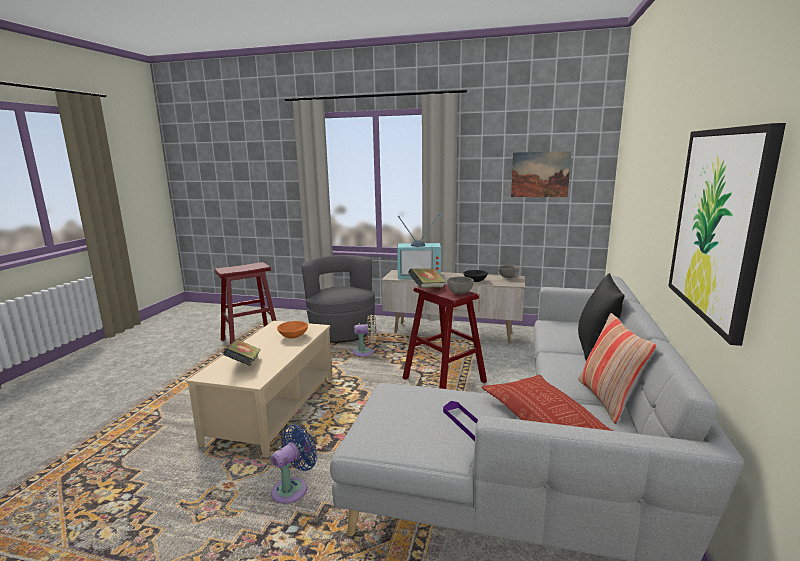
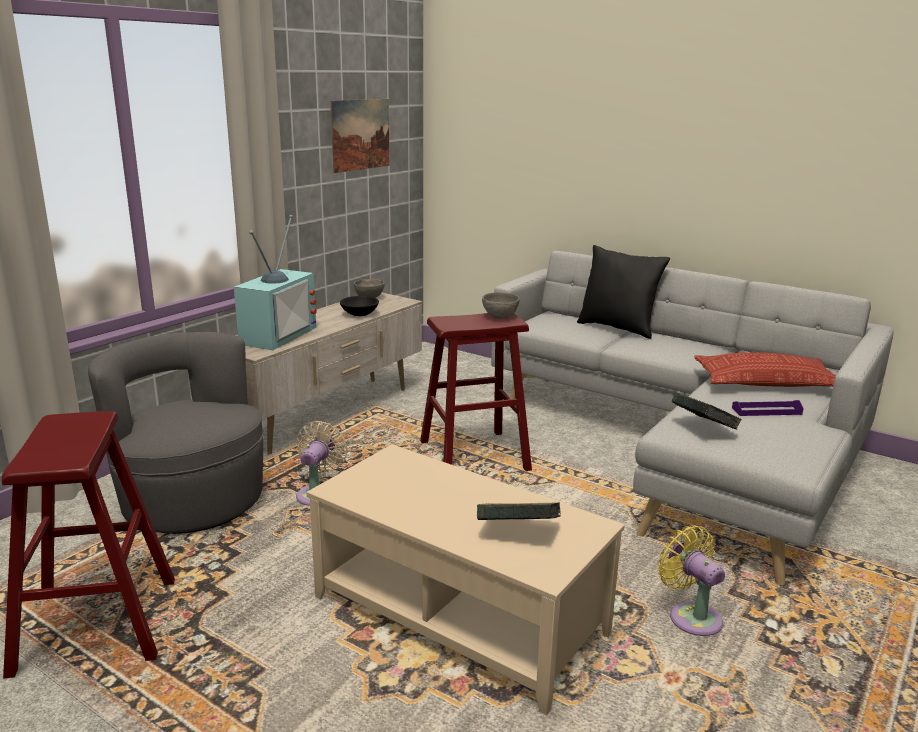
camera: 70 degrees left, 5 degrees up
(293, 336) = (419, 479): orange bowl -> none
(293, 489) = (691, 616): blue fan -> yellow fan
(342, 331) = (192, 501): grey armchair -> grey armchair turned 45 degrees clockwise
(427, 288) = (458, 326): book -> book (703, 428)
(608, 400) = (728, 353): pillow -> none
(718, 224) = (794, 172): picture -> none

